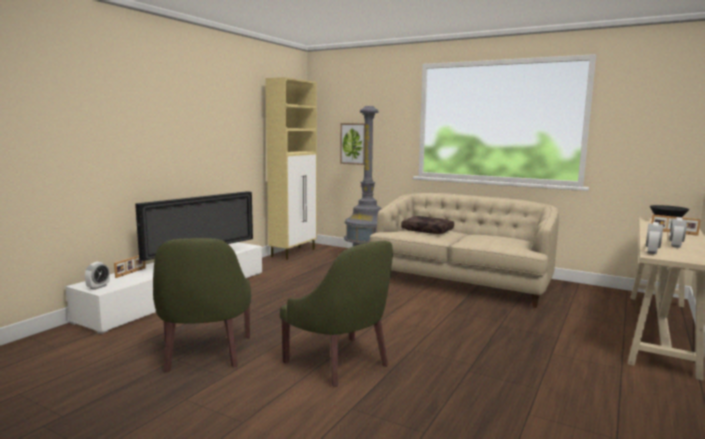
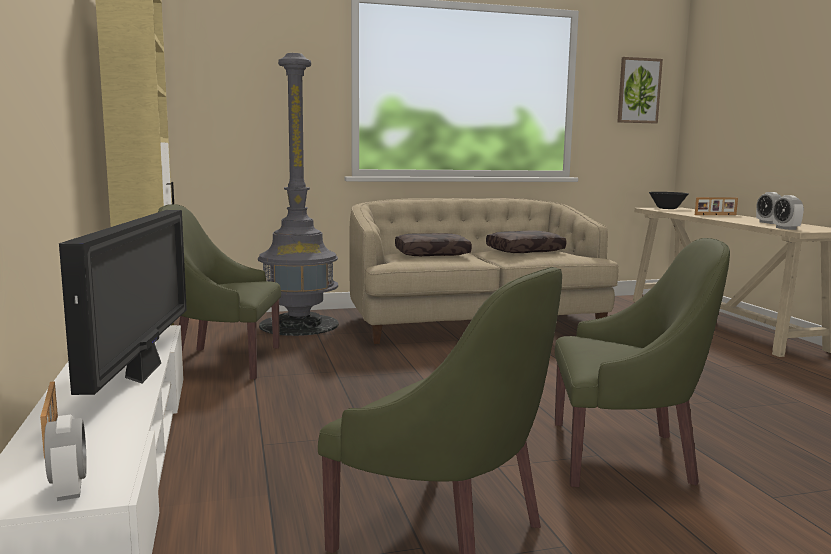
camera: 45 degrees left, 0 degrees up
(296, 269) = (224, 361): none -> green armchair
(353, 143) = (225, 124): picture -> picture (638, 90)
(493, 238) = (525, 250): none -> brown pillow

